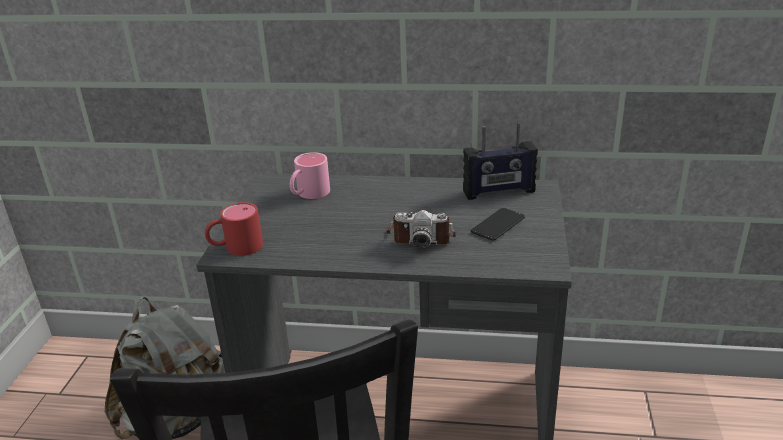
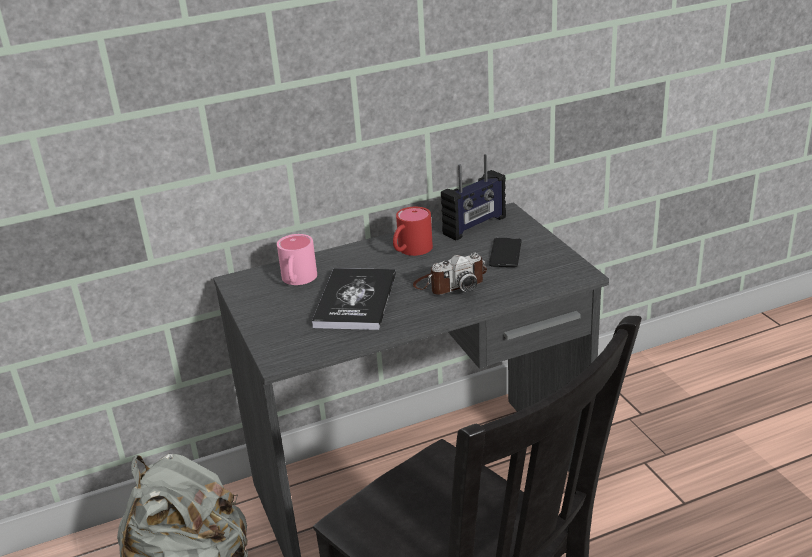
camera: 30 degrees left, 0 degrees up
(236, 247) = (285, 349): red mug -> red mug (410, 250)
(330, 225) = (356, 300): none -> book

